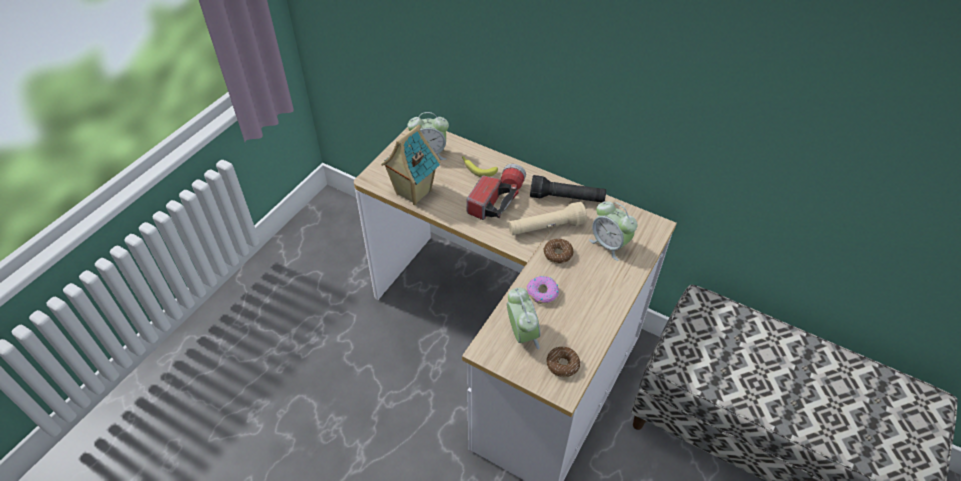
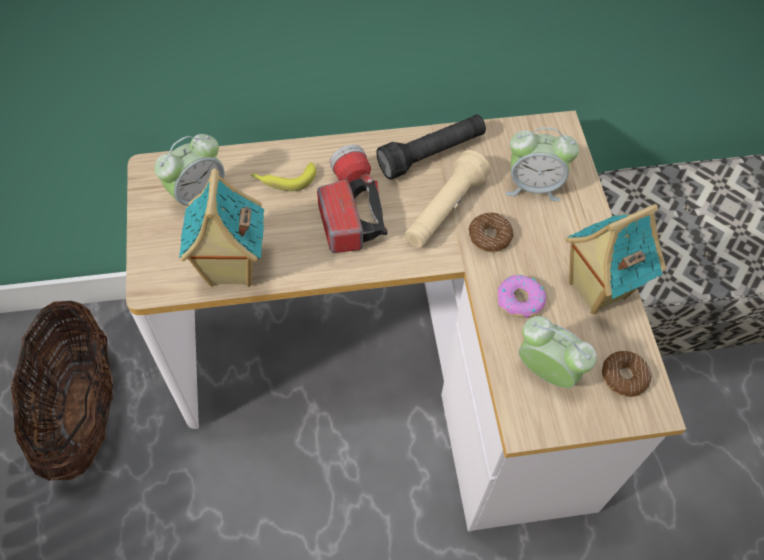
camera: 40 degrees left, 10 degrees up
(333, 255) = (81, 410): none -> basket
(591, 314) = (595, 290): none -> toy house

